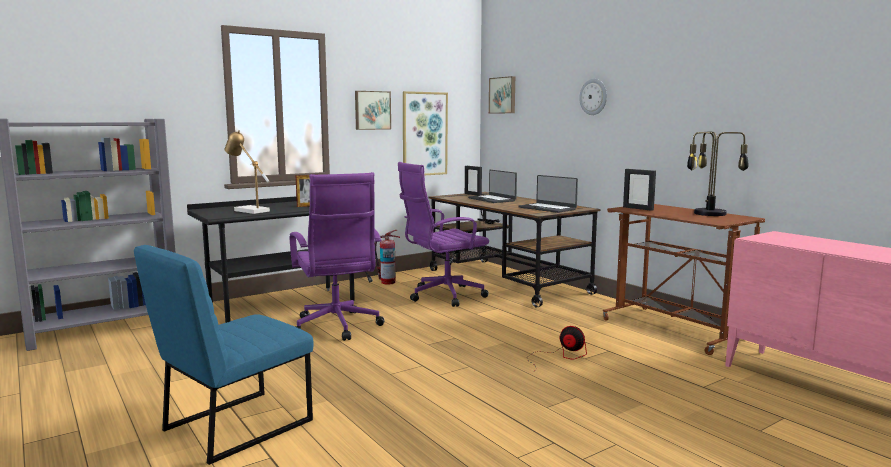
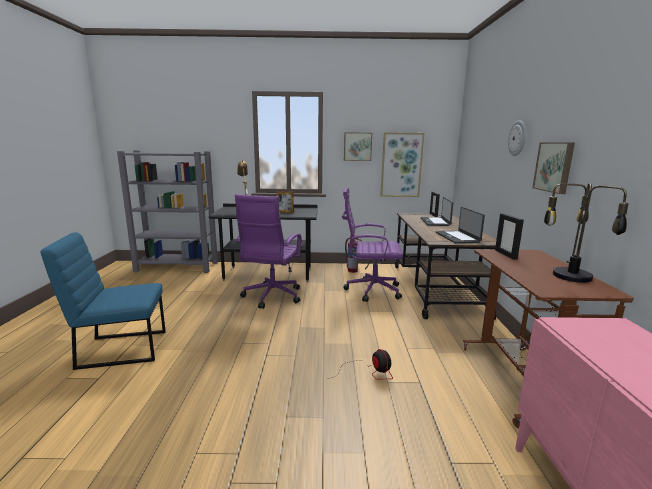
camera: 35 degrees right, 5 degrees up
(503, 95) = (468, 135): picture -> picture (554, 167)

